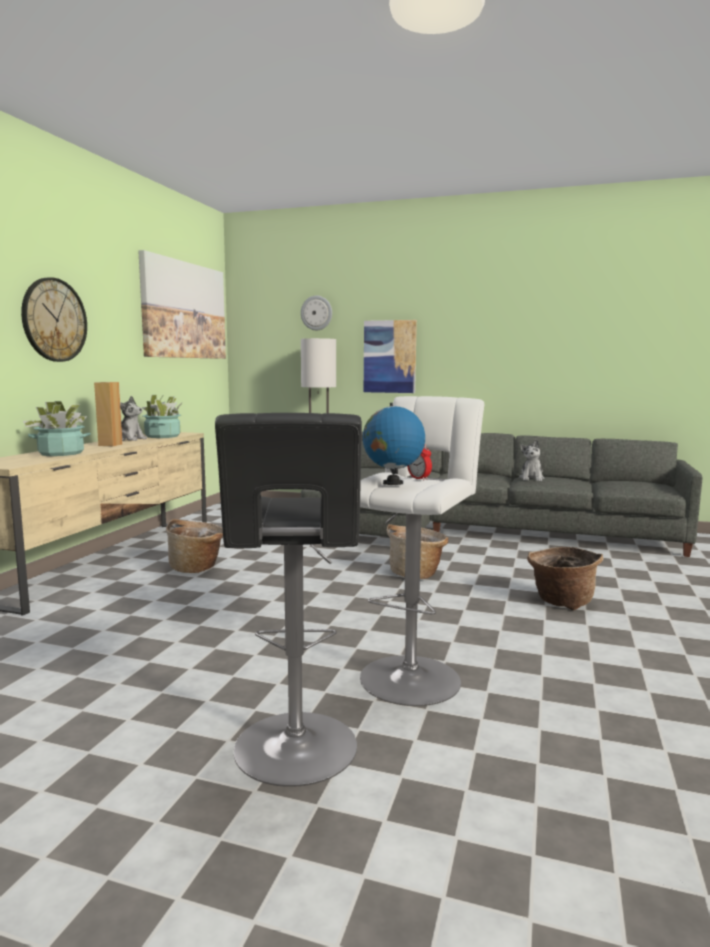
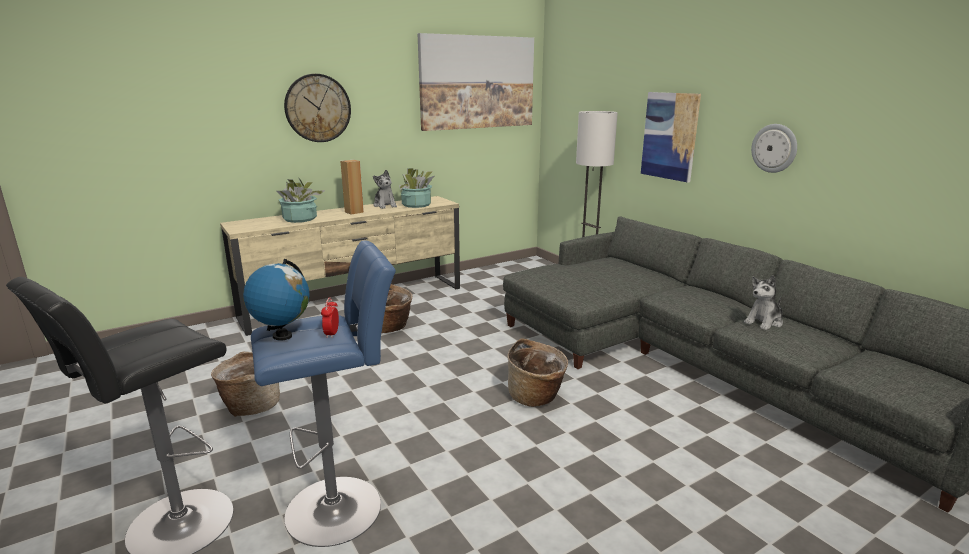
camera: 40 degrees right, 10 degrees up
(316, 313) = (609, 81): wall clock -> wall clock (774, 148)
(412, 675) = (341, 507): white stool -> blue stool
(561, 602) = (615, 497): basket -> basket (251, 406)

